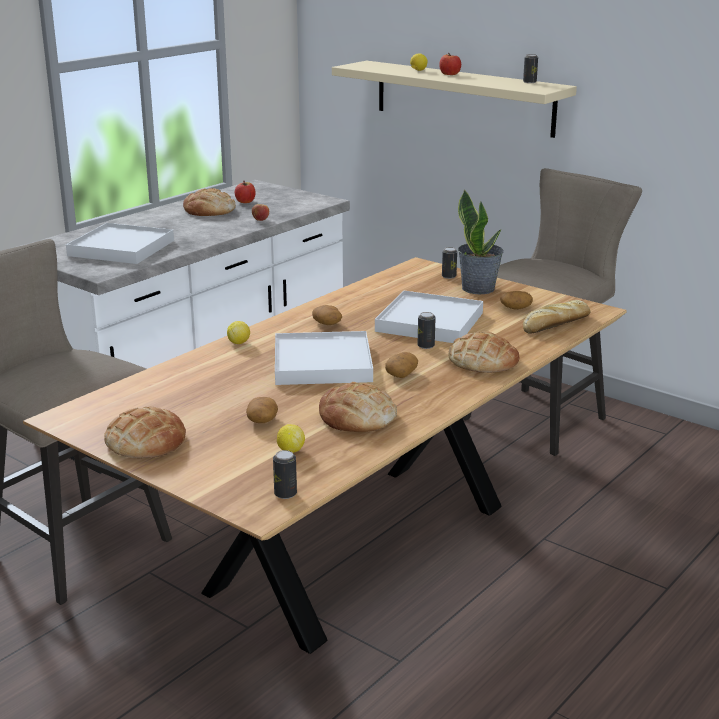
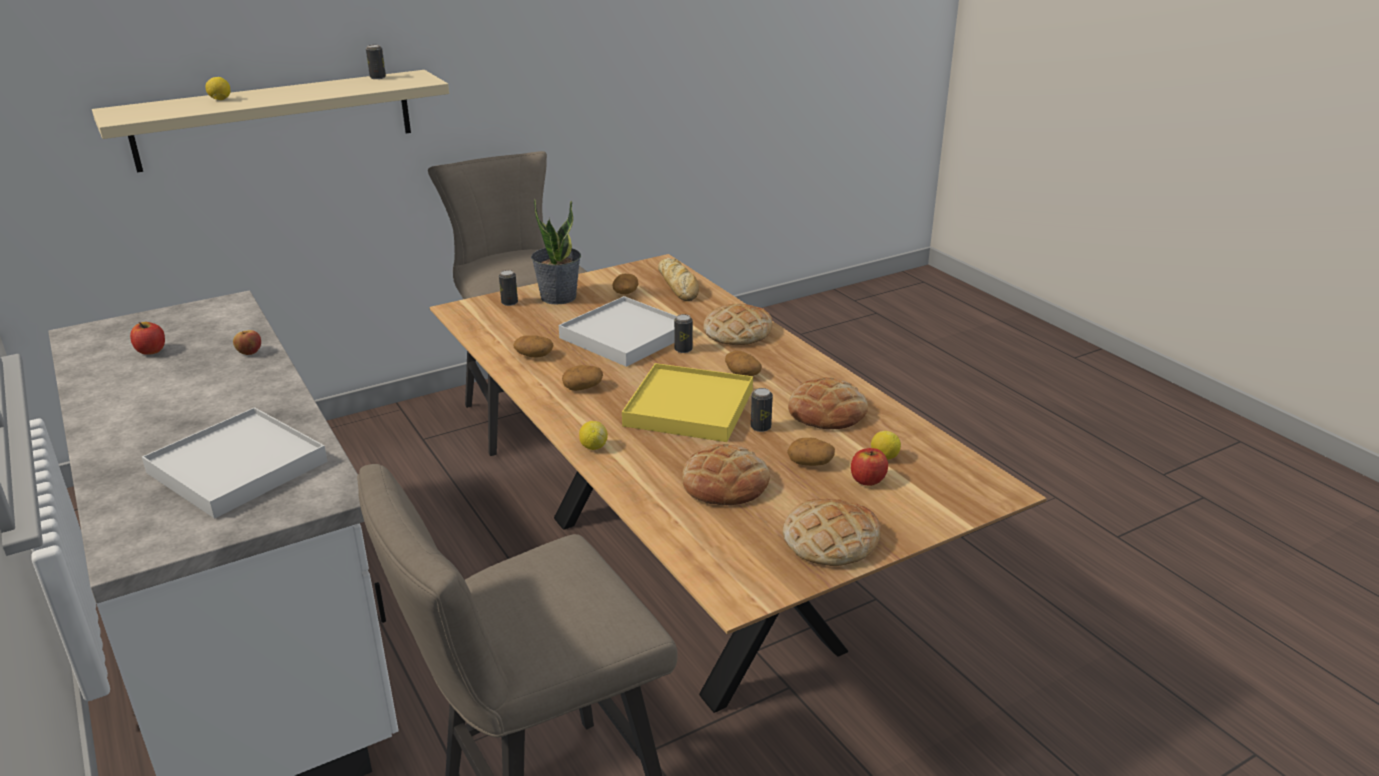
camera: 70 degrees left, 5 degrees up
(209, 210) = (151, 380): bread -> bread (725, 483)
(285, 494) = (971, 473): can -> can (760, 427)
(322, 363) = (689, 407): white tray -> yellow tray
(365, 300) = (533, 355): none -> potato
(450, 74) = (273, 93): apple -> apple (867, 480)

